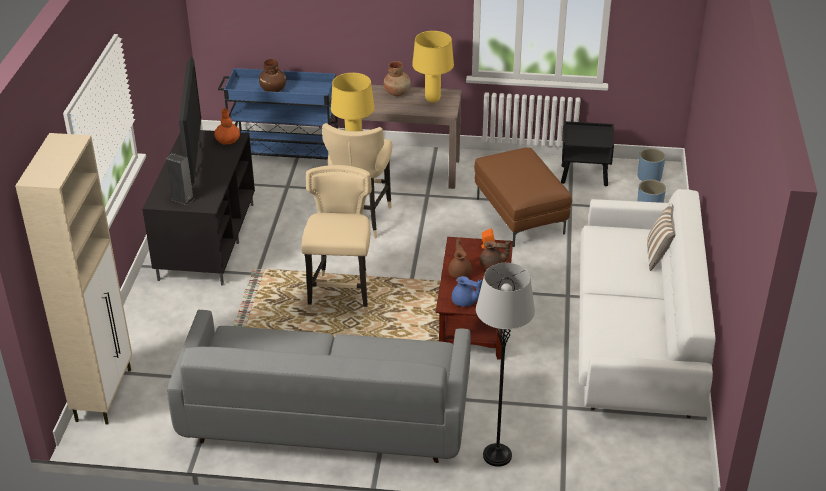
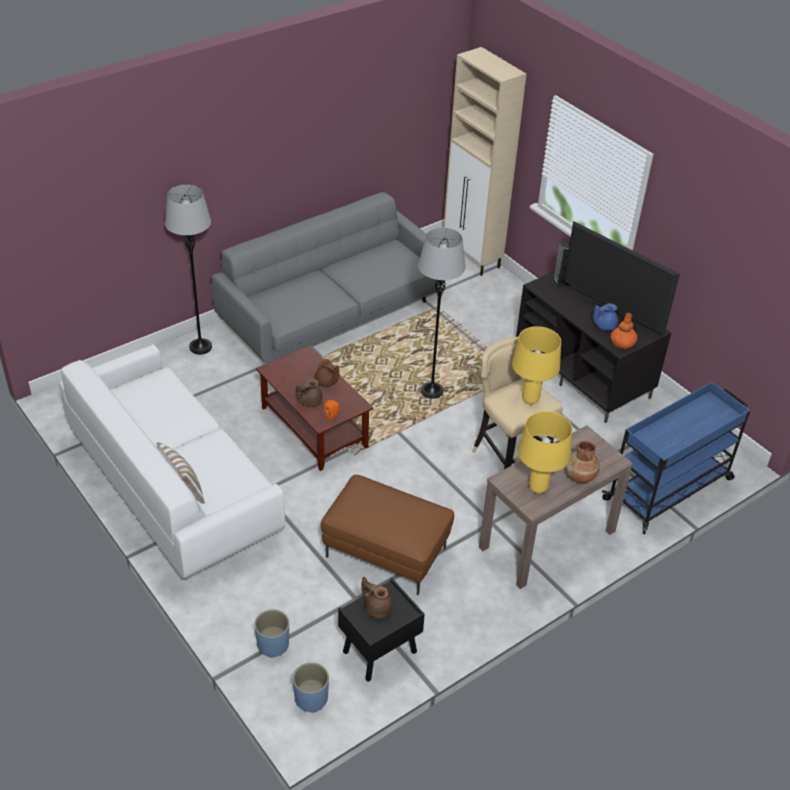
camera: 135 degrees right, 5 degrees up
(273, 89) = (691, 423): brown vase -> none
(341, 294) = (431, 391): beige stool -> grey floor lamp
(465, 302) = (296, 362): blue teapot -> blue teapot (604, 325)
(588, 137) = (377, 608): none -> brown teapot

